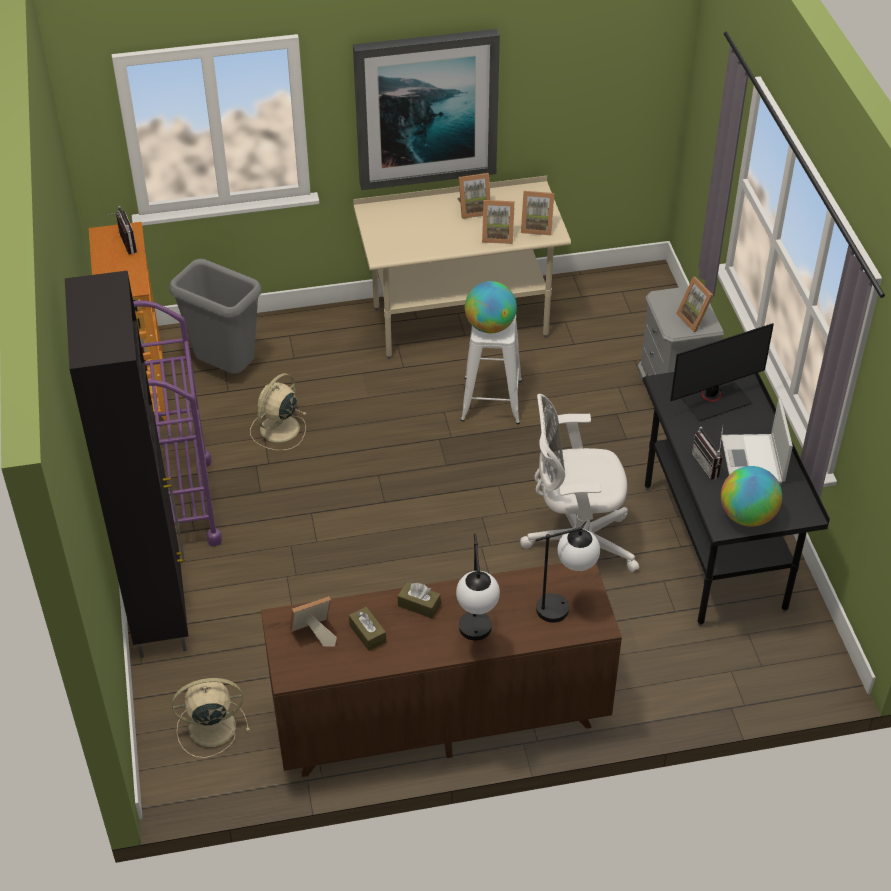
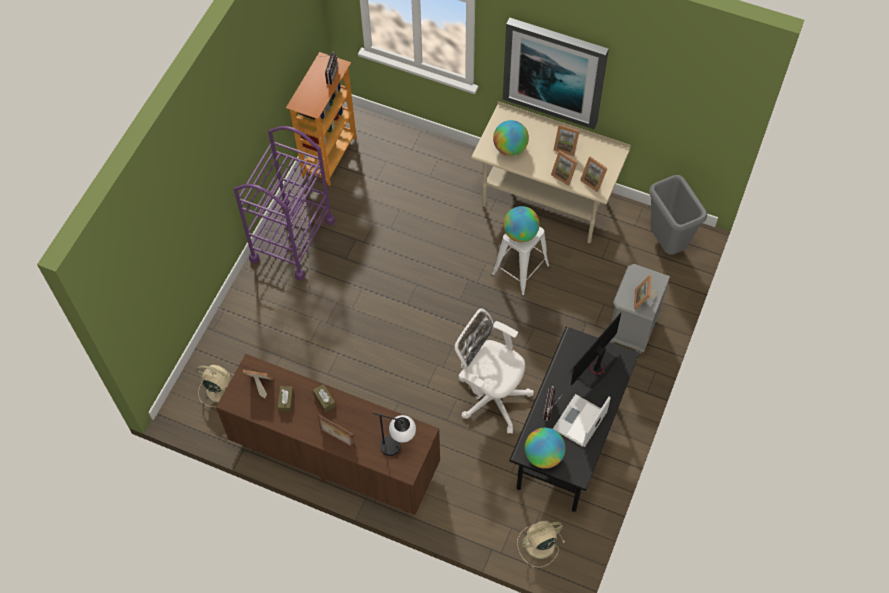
camera: 35 degrees right, 15 degrees up
(160, 610) = (243, 303): black cabinet -> none
(227, 369) = (387, 164): grey trash can -> grey trash can (667, 244)
(278, 429) = (385, 222): beige fan -> beige fan (538, 544)
(409, 239) = (510, 148): none -> globe
(476, 638) = (337, 438): table lamp -> picture frame
(713, 399) = (594, 366): monitor -> monitor turned 120 degrees clockwise

